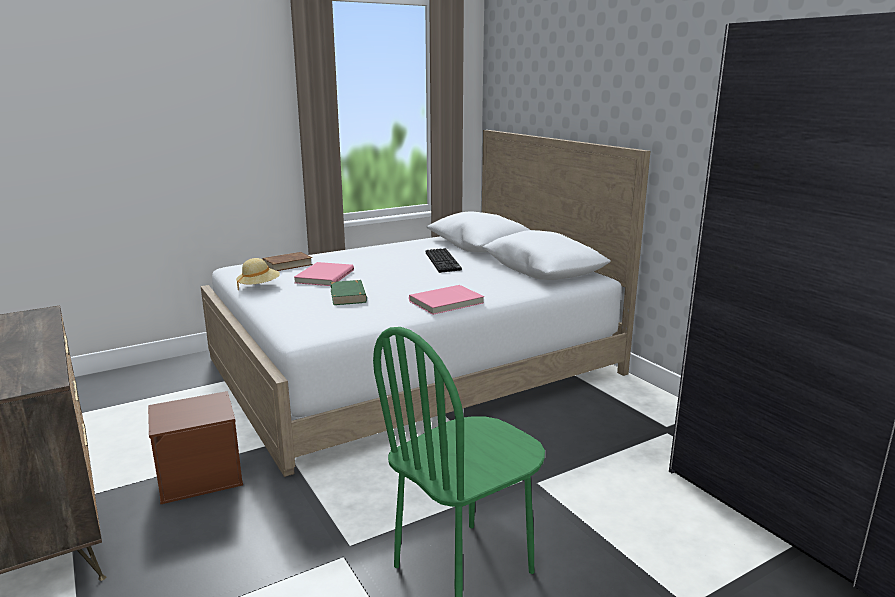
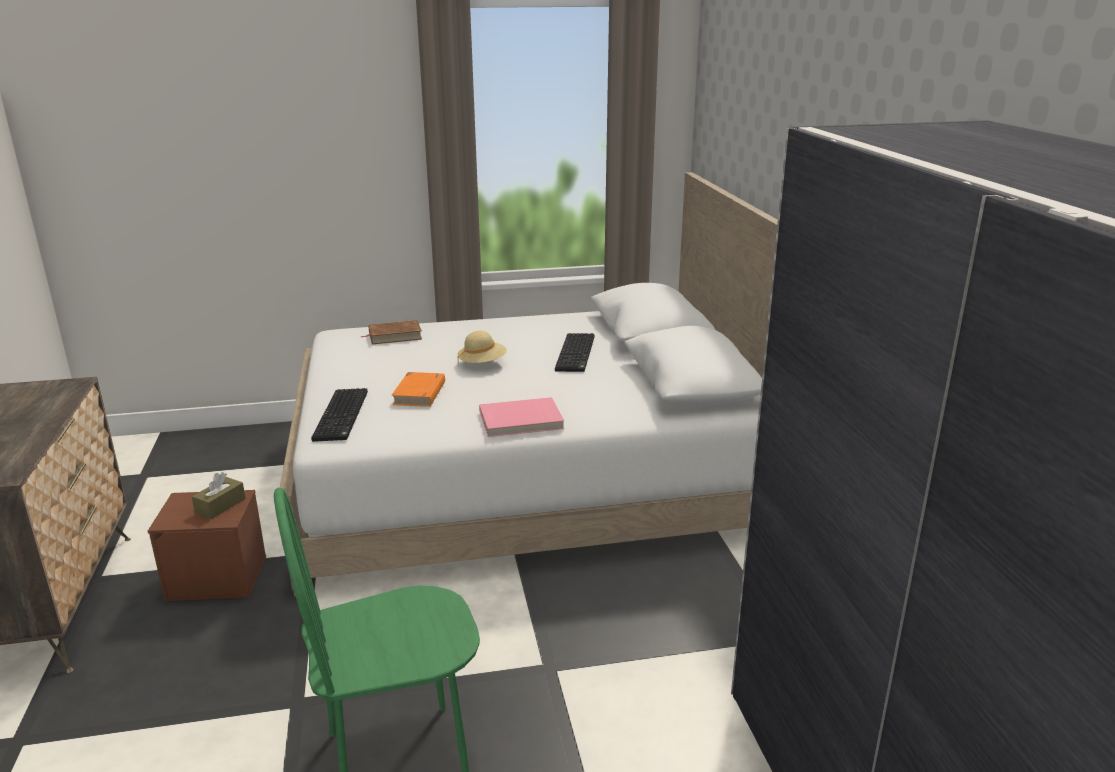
camera: 20 degrees right, 5 degrees up
(205, 406) = (220, 506): none -> brown tissue box
(259, 286) = (339, 365): beige hat -> beige hat (482, 364)
(299, 317) = (343, 416): none -> keyboard
(323, 276) = (418, 359): pink book -> none
(348, 296) = (420, 393): green book -> orange book

